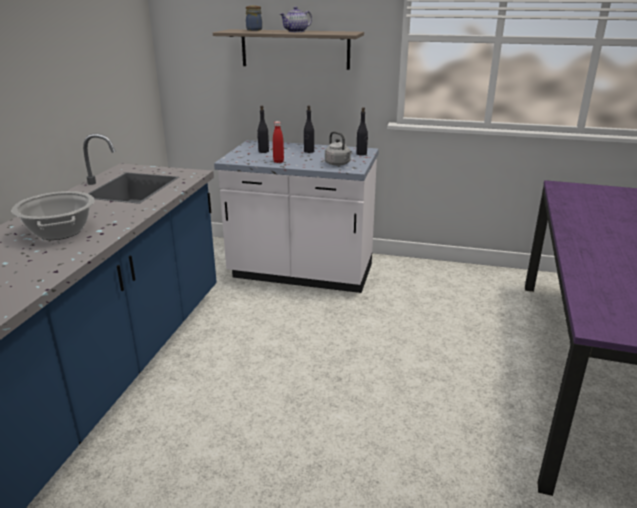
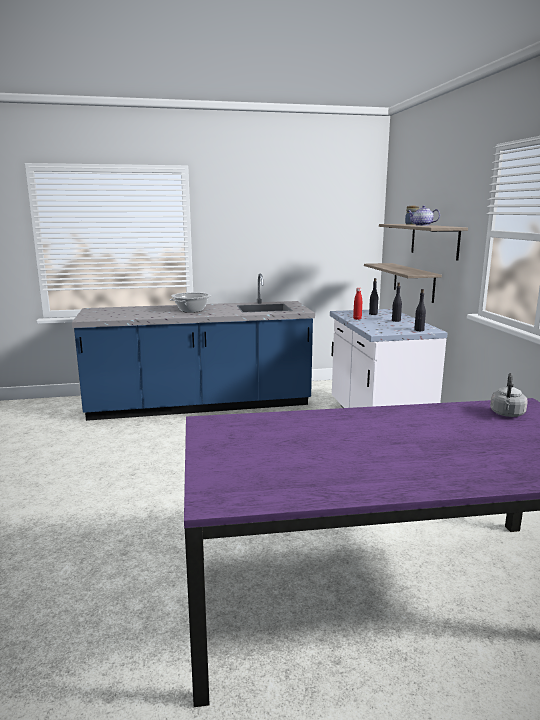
camera: 65 degrees right, 10 degrees down
(255, 102) = (413, 282): none -> shelf
(338, 164) = (380, 329): grey kettle -> grey kettle (507, 414)

